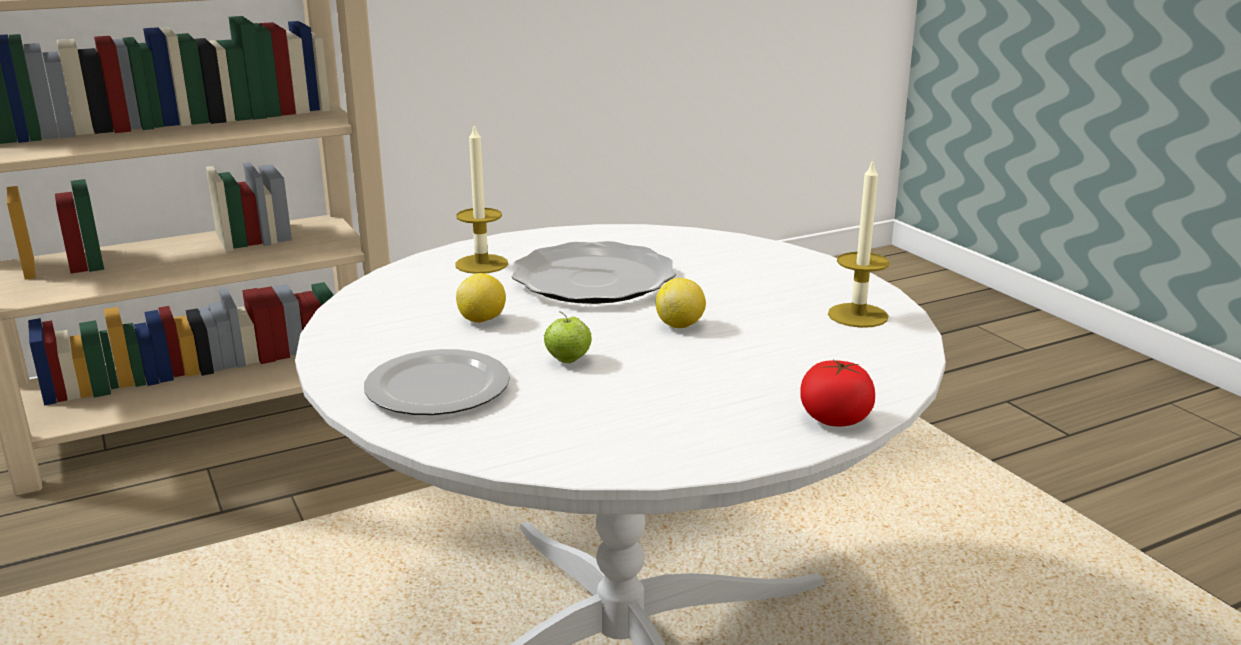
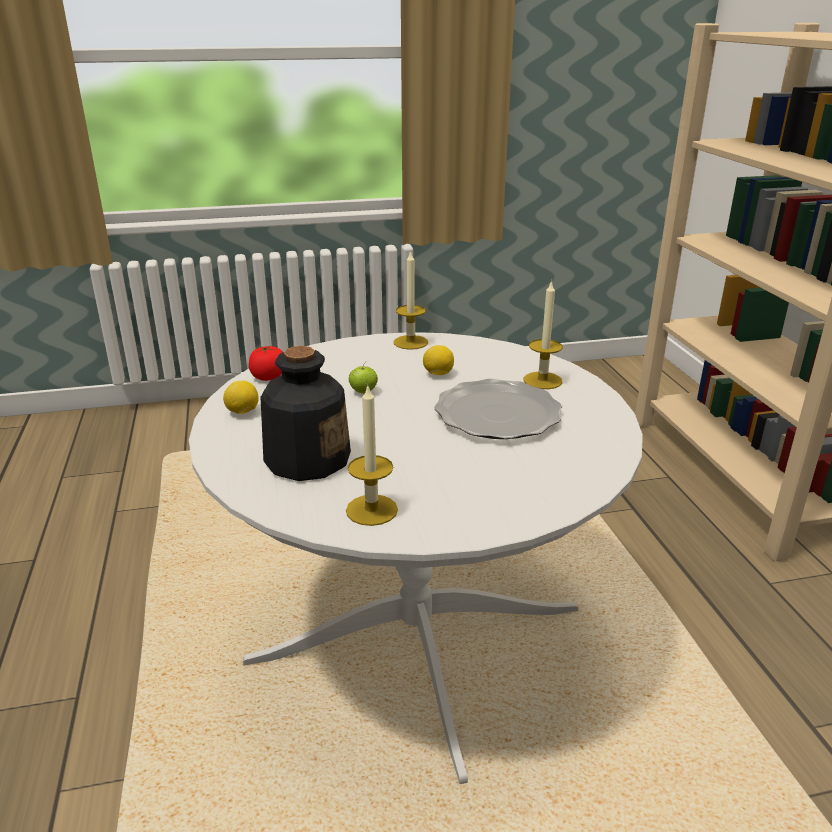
camera: 105 degrees right, 5 degrees up
(351, 352) = (410, 342): none -> candle
(435, 388) = (352, 358): plate -> none
(680, 325) = (395, 433): lemon -> lemon (243, 412)
(789, 365) = (307, 459): none -> bottle
(835, 419) = (225, 457): tomato -> tomato (268, 377)

